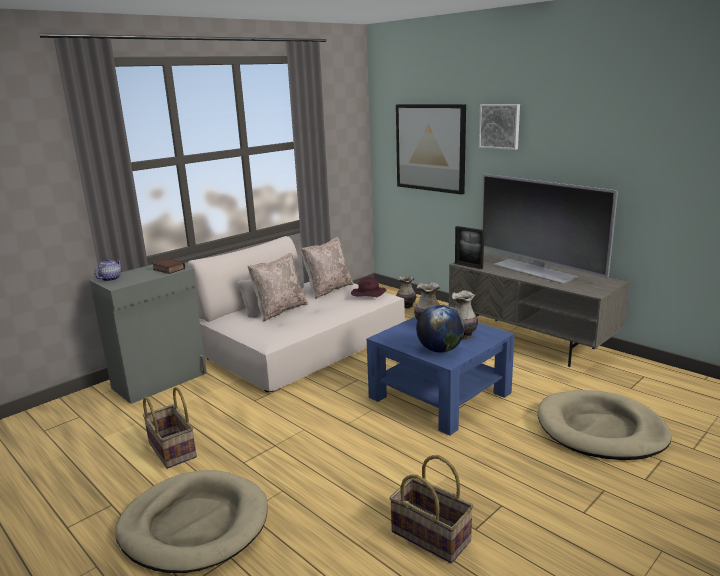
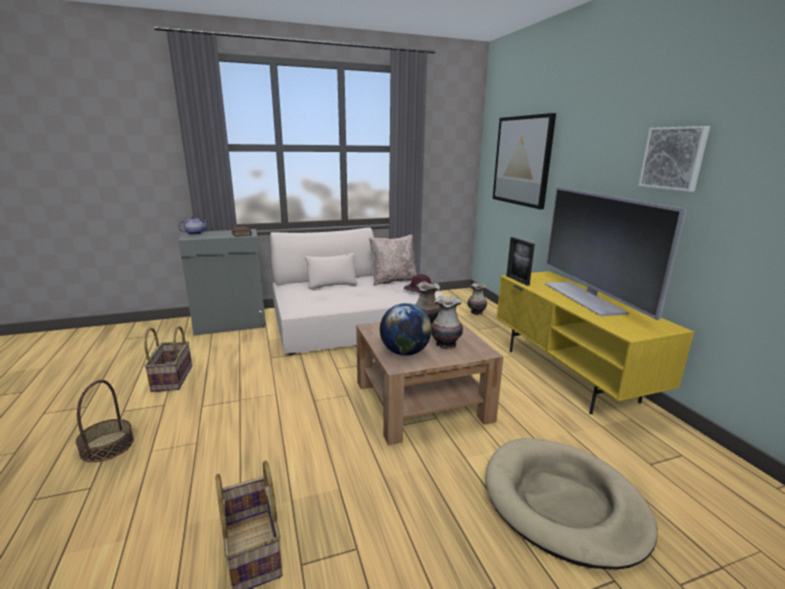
camera: 25 degrees right, 0 degrees up
(194, 525) = (107, 446): beige dog bed -> basket
(279, 310) = (335, 288): beige pillow -> none
(440, 395) = (421, 401): blue coffee table -> brown coffee table
(500, 126) = (583, 135): picture -> picture (673, 158)
(530, 341) = (569, 374): grey tv stand -> yellow tv stand

